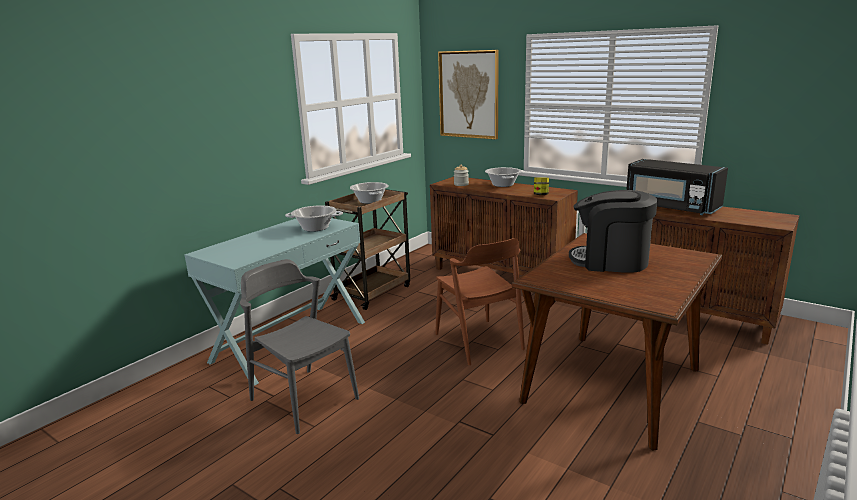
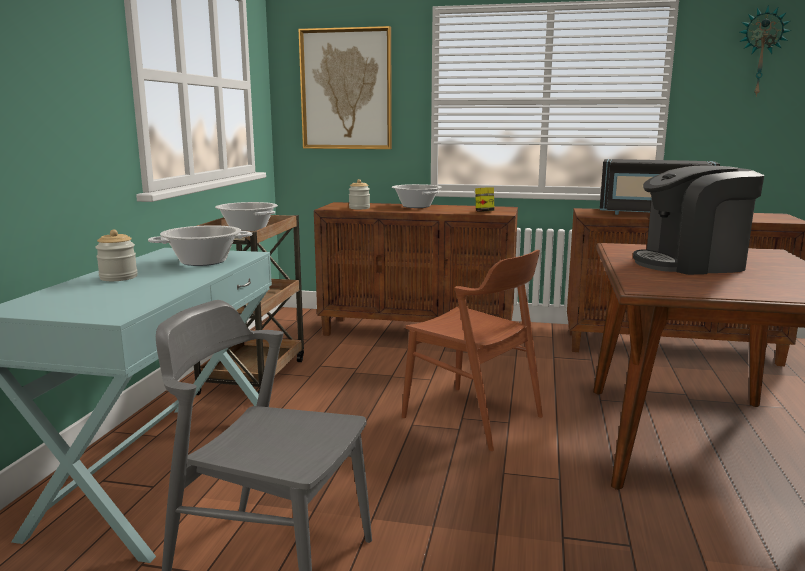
camera: 25 degrees left, 5 degrees down
(264, 236) = (118, 277): none -> jar
(790, 71) = (760, 52): none -> wall clock

